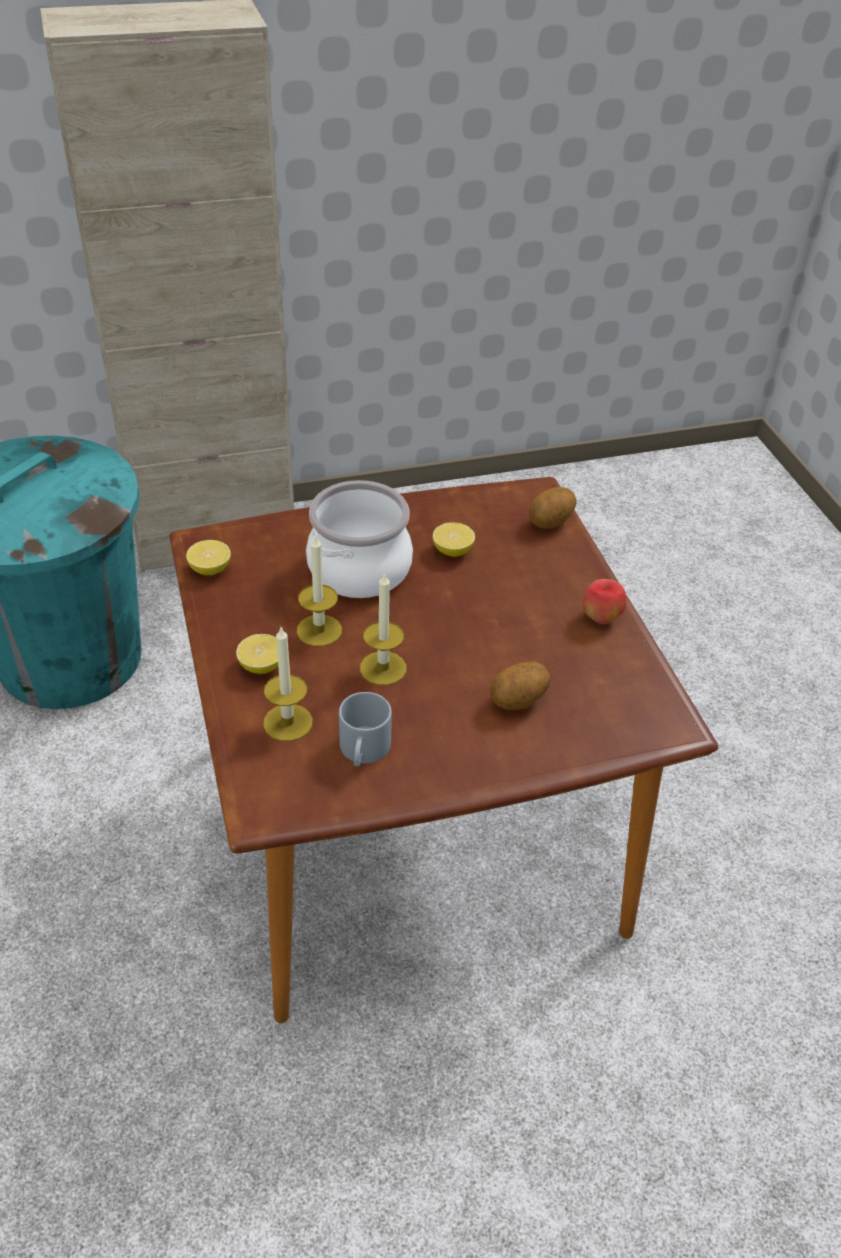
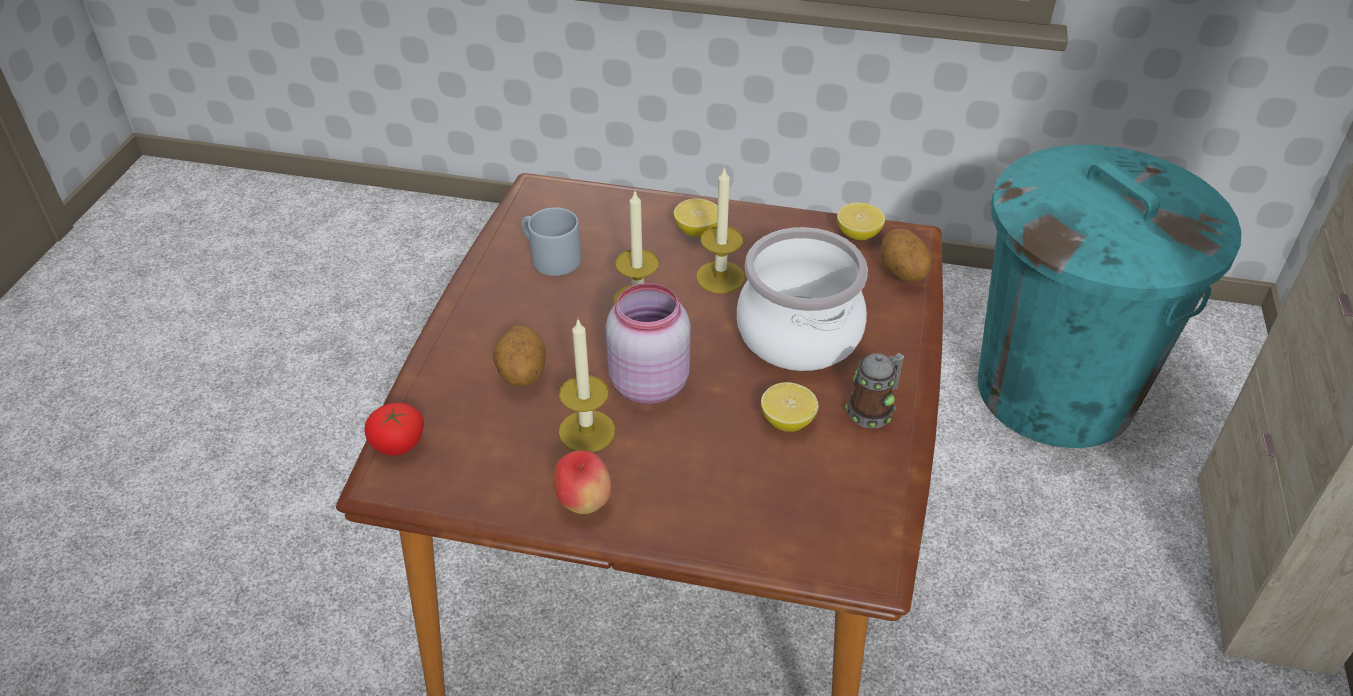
camera: 120 degrees right, 0 degrees up
(288, 722) = (617, 226): candle -> candle (587, 431)
(411, 517) = (873, 409): none -> mug
(470, 629) = (647, 382): none -> pink jar
(551, 522) = (792, 545): potato -> potato (901, 274)
(642, 738) = (398, 444): none -> tomato

